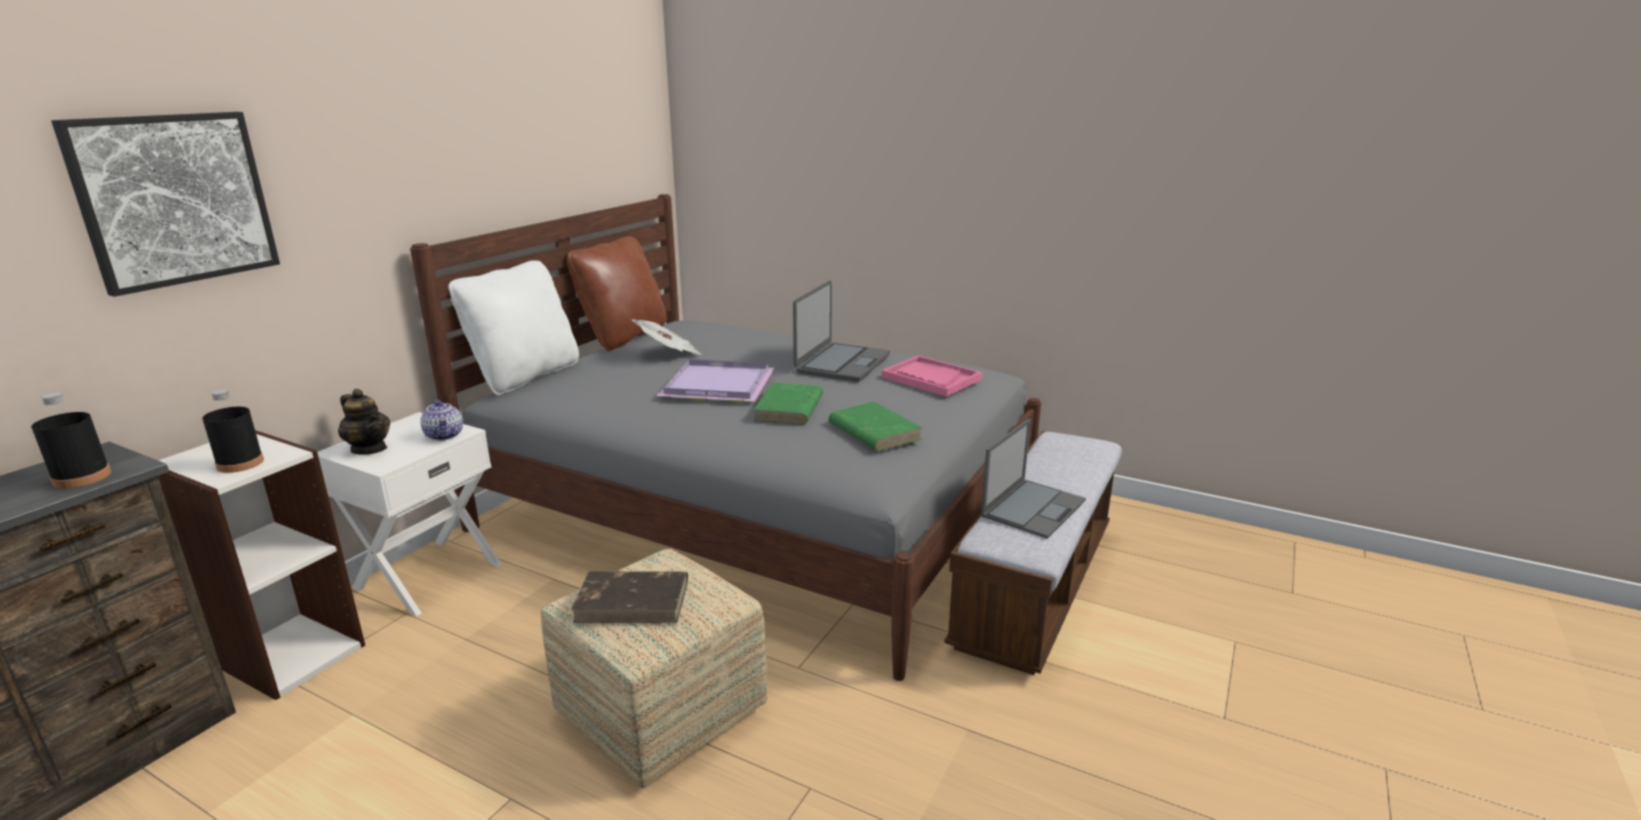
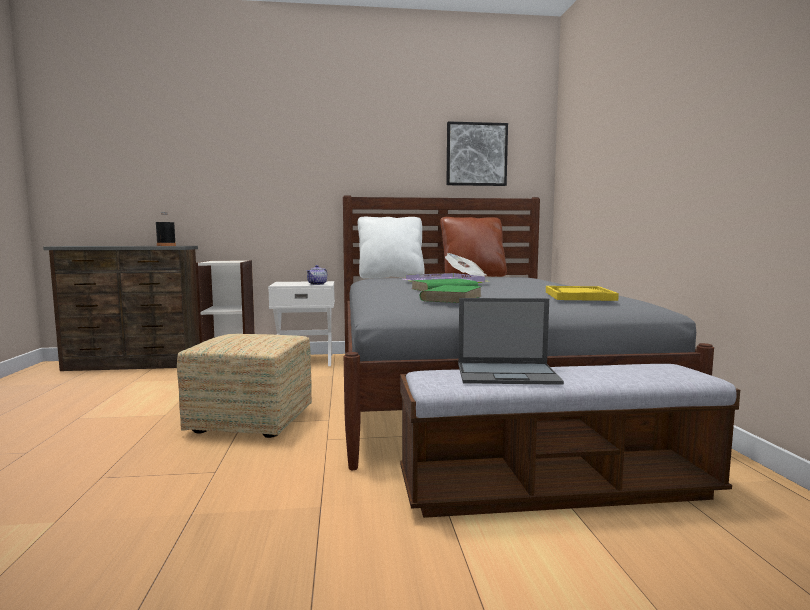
camera: 55 degrees right, 15 degrees down
(174, 199) = (245, 159): picture -> picture (476, 154)
(240, 463) = (220, 261): black bottle -> none
(369, 449) = (289, 283): teapot -> none
(634, 601) = (241, 337): brown book -> none
(842, 363) = (542, 287): laptop -> none
(931, 378) = (578, 296): pink tray -> yellow tray

